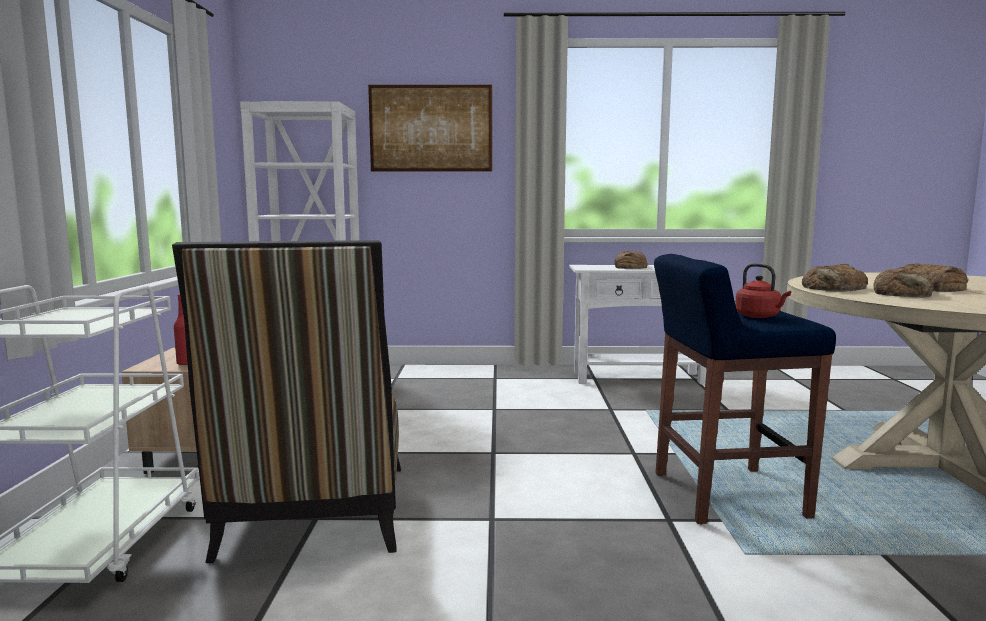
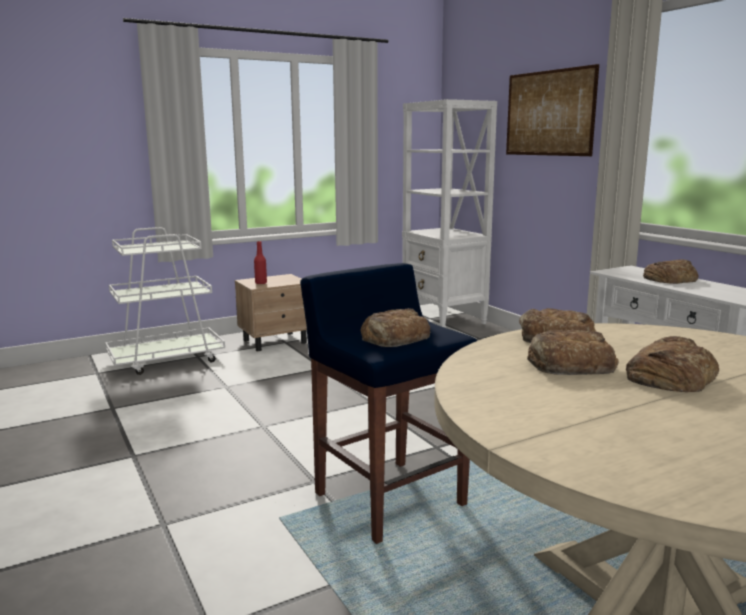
camera: 60 degrees right, 5 degrees up
(314, 516) = (227, 385): chair -> none
(759, 316) = (394, 337): red kettle -> bread

